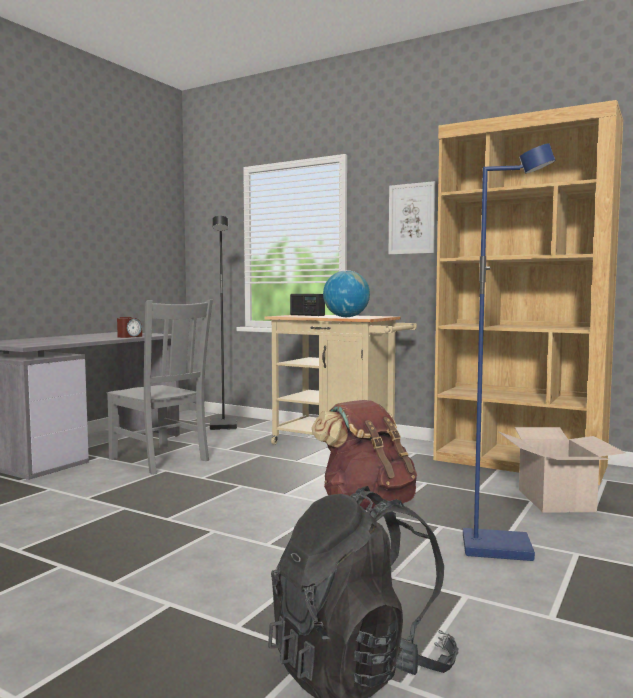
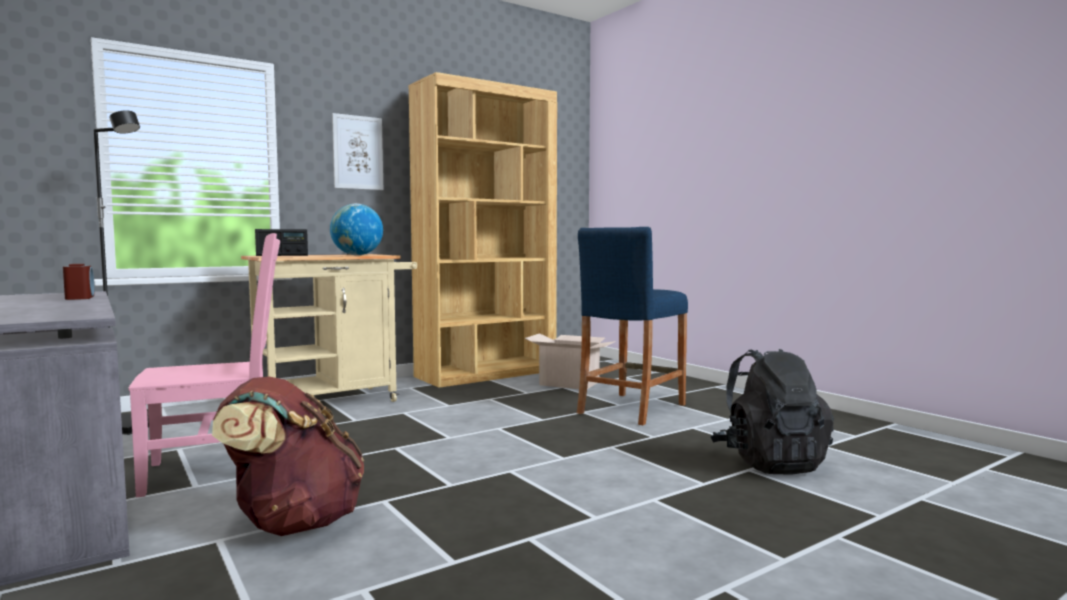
camera: 65 degrees left, 0 degrees up
(160, 460) = (218, 470): grey chair -> pink chair
(367, 505) = (515, 420): brown backpack -> brown backpack (293, 523)
(497, 547) = (631, 408): blue floor lamp -> blue stool

